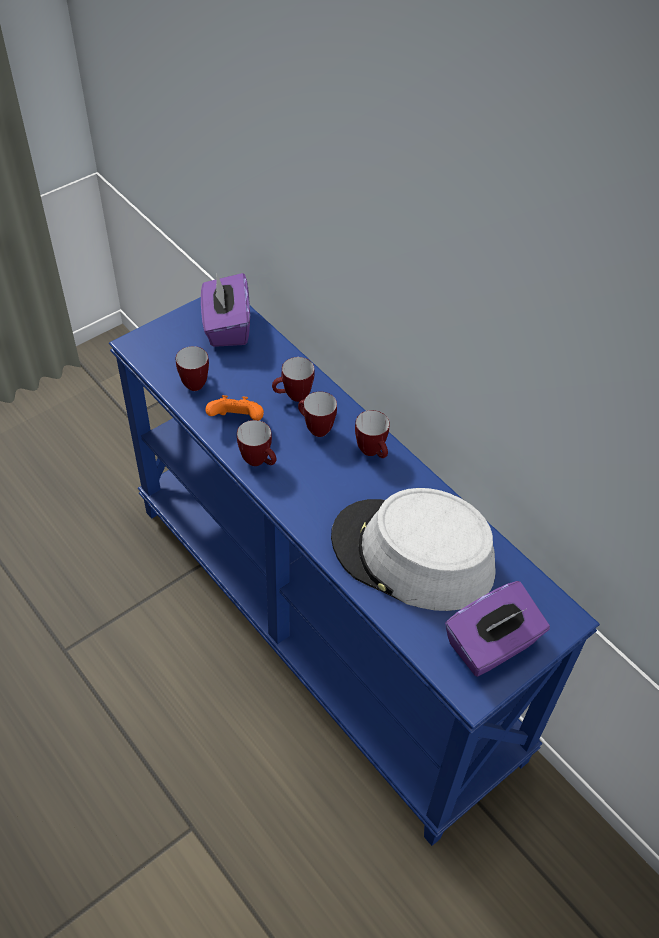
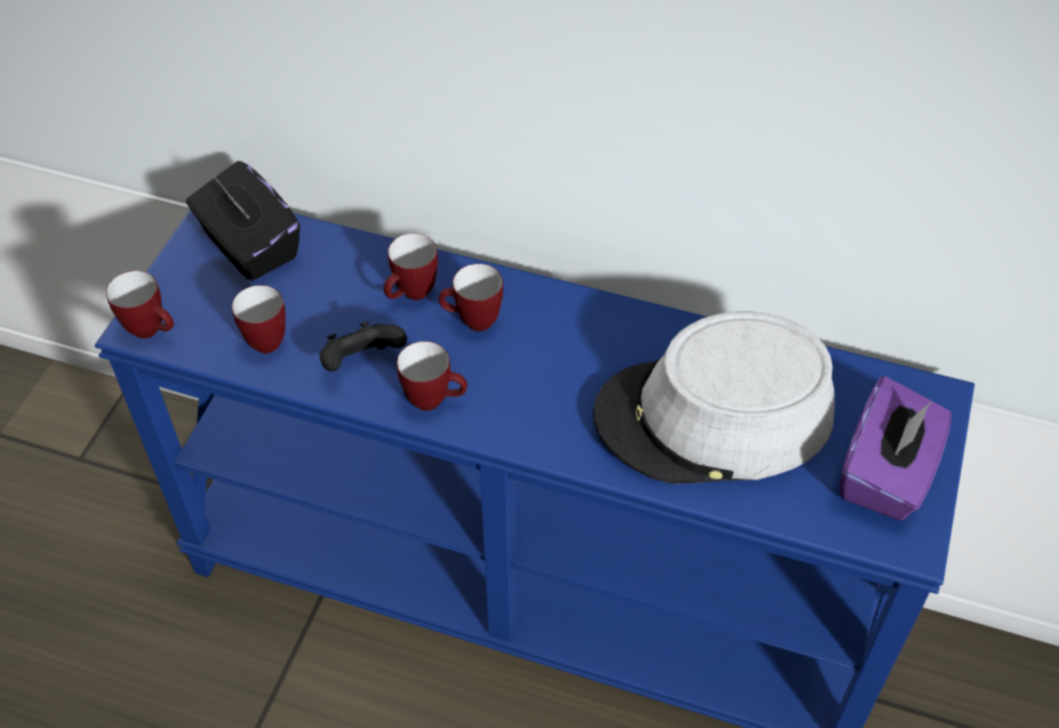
camera: 30 degrees left, 0 degrees up
(226, 327) = (249, 247): purple tissue box -> black tissue box
(237, 421) = (362, 362): orange game controller -> black game controller
(373, 453) = (568, 316): mug -> mug (152, 331)

